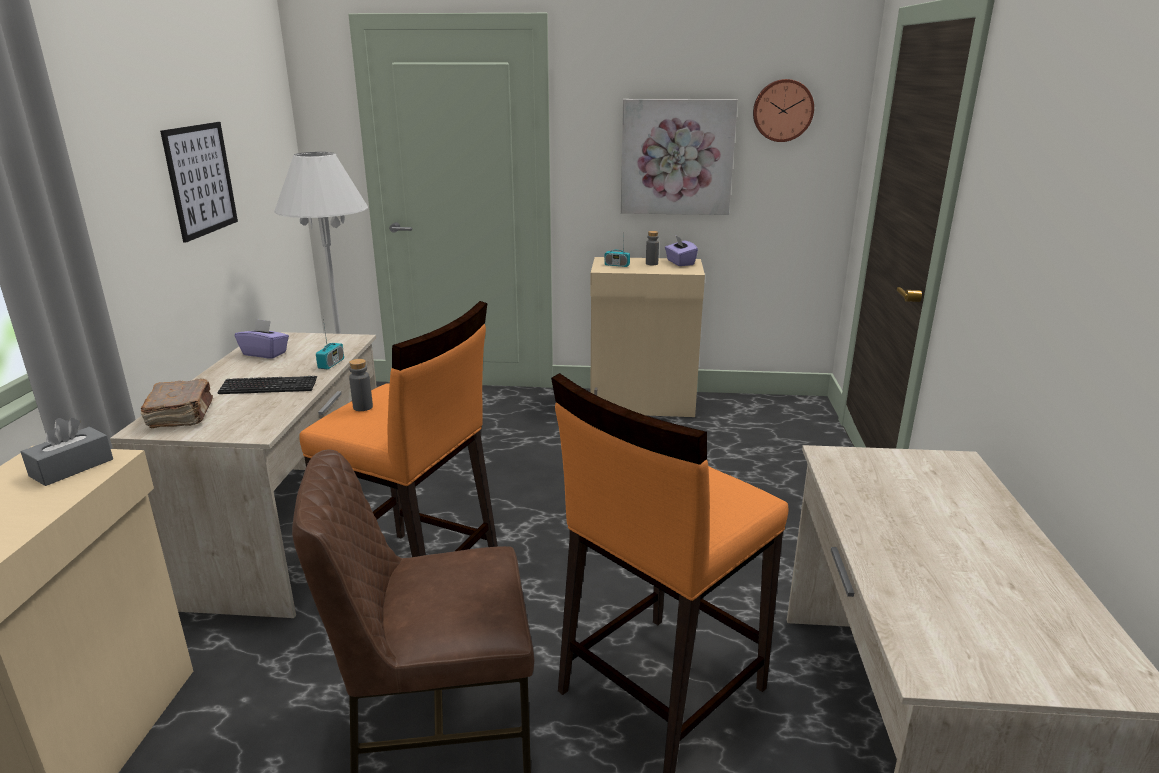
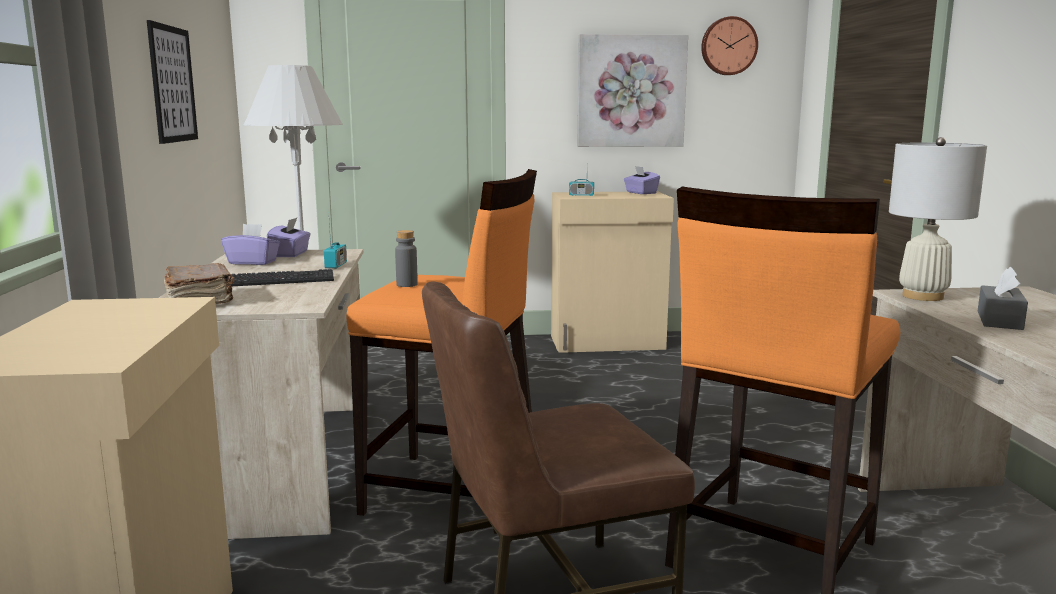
camera: 10 degrees left, 10 degrees down
(72, 467) = (141, 308): grey tissue box -> grey tissue box (999, 320)
(306, 341) = (290, 254): none -> purple tissue box
(651, 263) = (614, 194): grey bottle -> none
(844, 463) = (922, 296): none -> white table lamp

